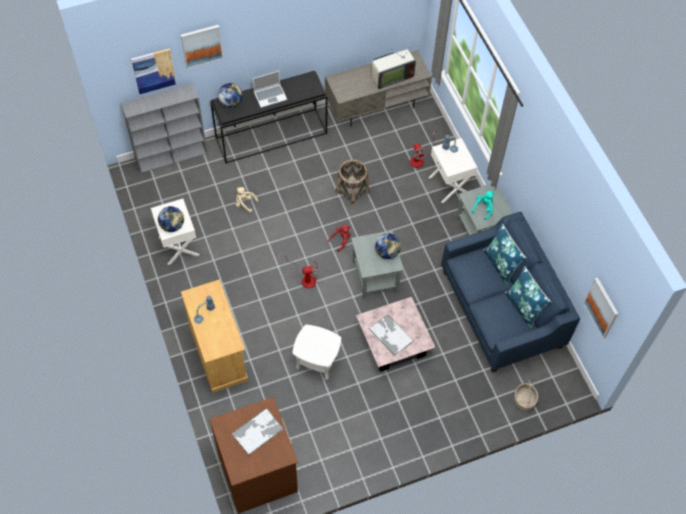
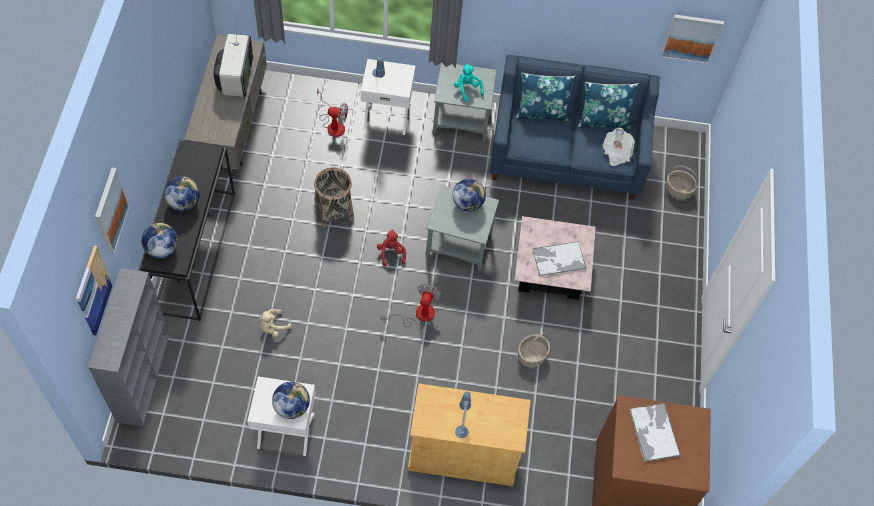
camera: 65 degrees left, 0 degrees up
(270, 96) = (184, 202): laptop -> globe
(317, 361) = (532, 355): white side table -> basket
(501, 328) = (616, 152): none -> newspaper

